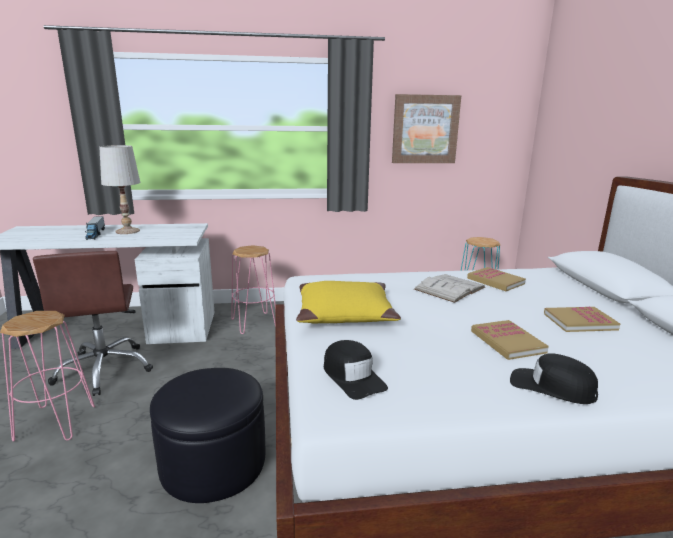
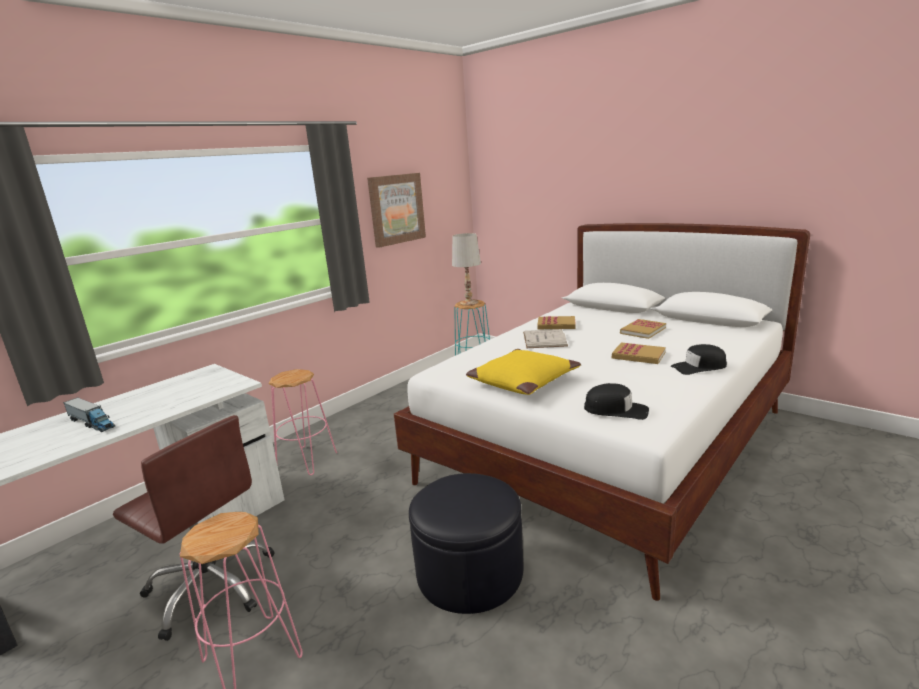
camera: 40 degrees left, 0 degrees up
(127, 231) = (132, 405): white table lamp -> white table lamp (469, 303)

